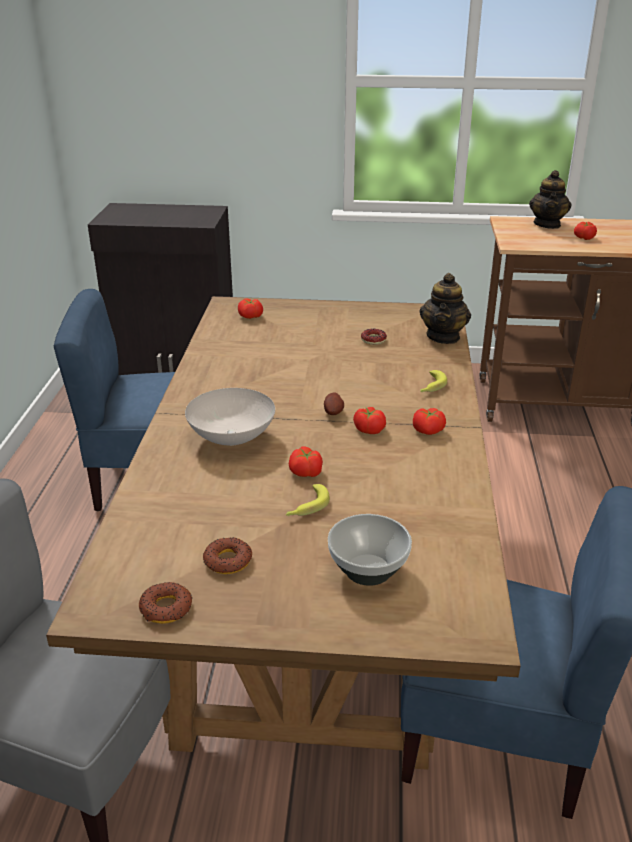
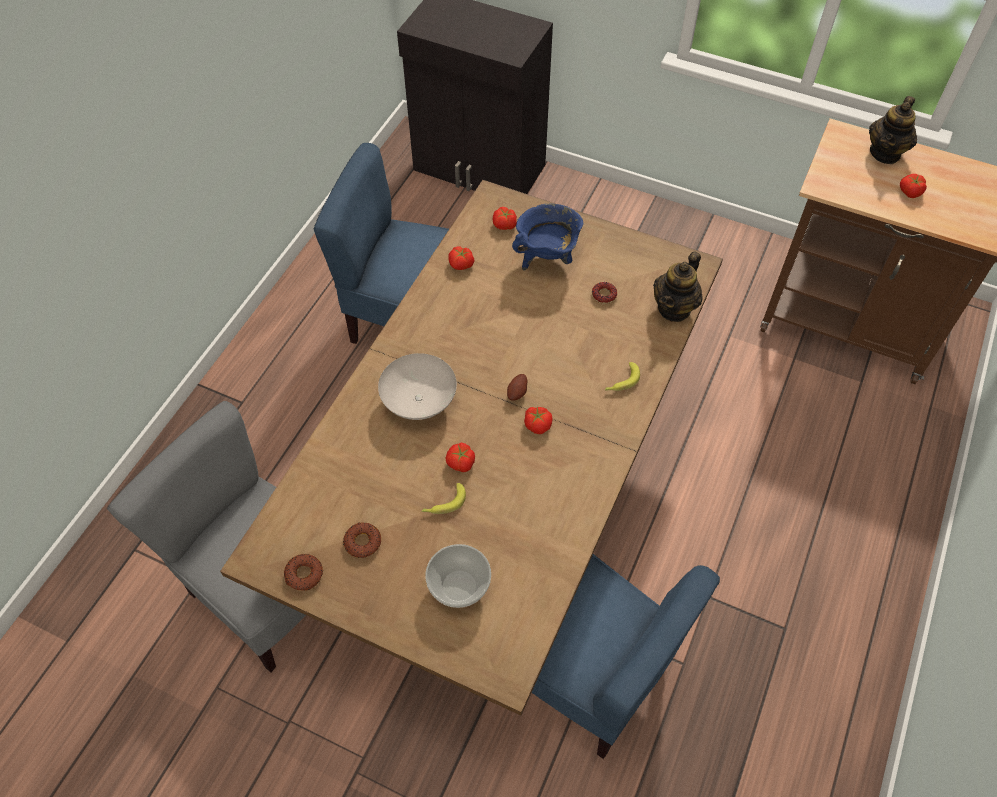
camera: 20 degrees right, 25 degrees up
(304, 328) = (547, 258): none -> blue cooking pot
(428, 431) = (587, 442): tomato -> tomato (461, 264)

